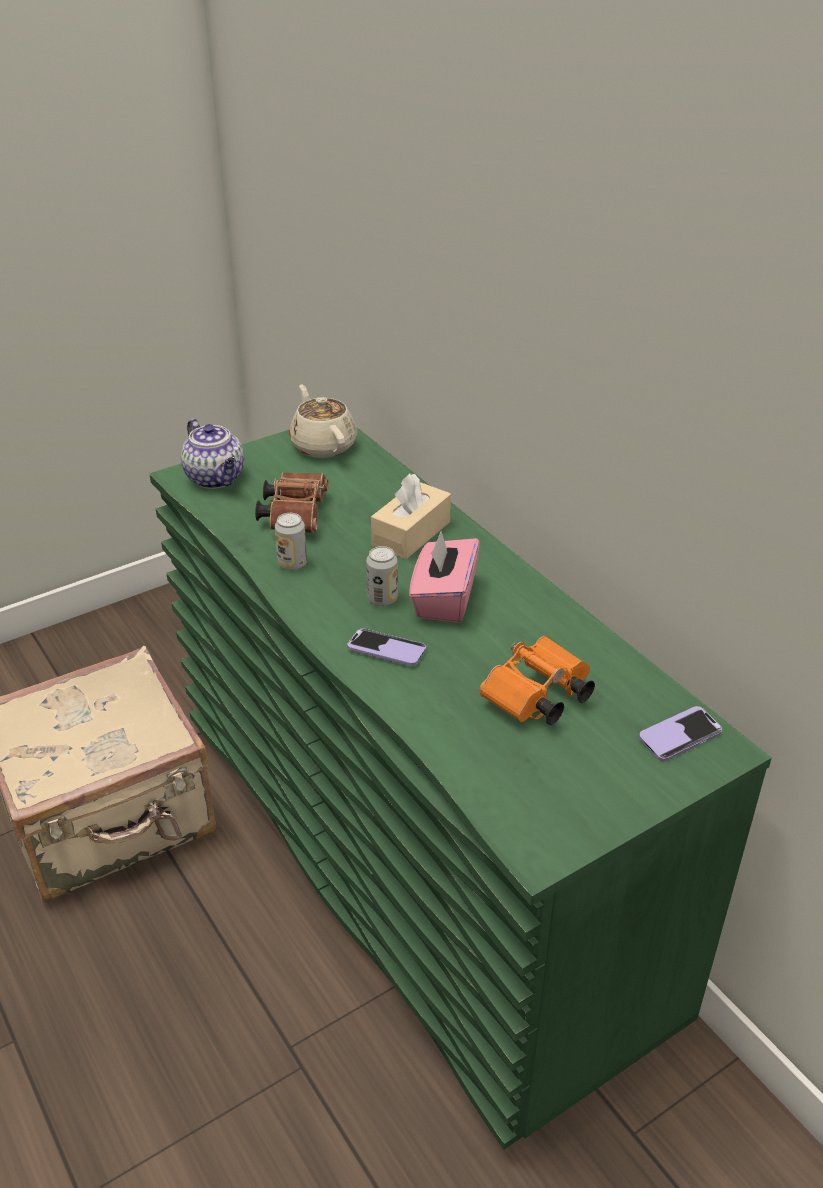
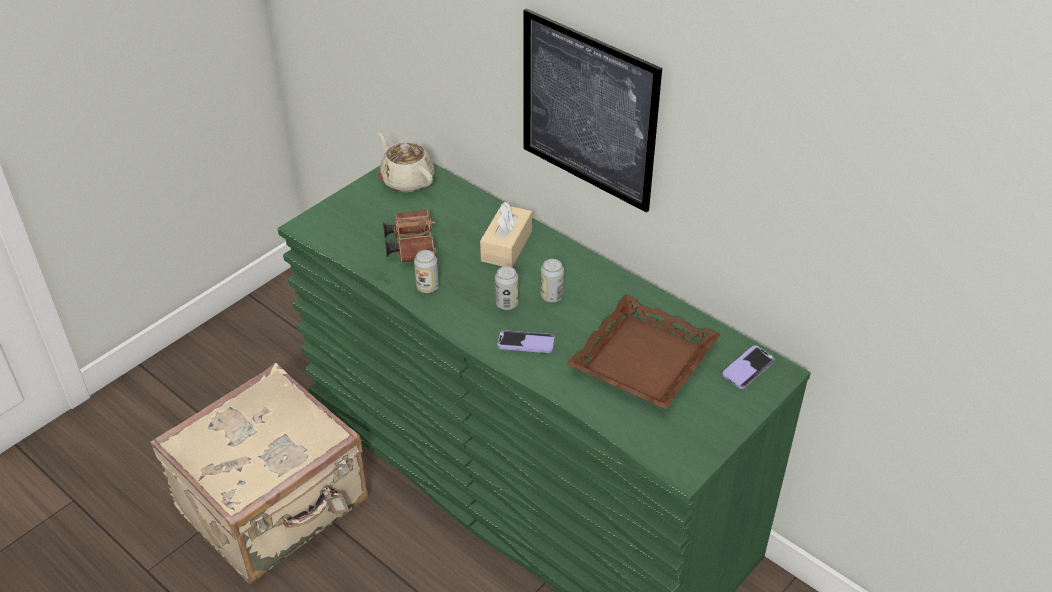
camera: 15 degrees left, 5 degrees up
(216, 478) = (334, 224): teapot -> none
(444, 599) = (551, 296): pink tissue box -> can
(525, 357) = (588, 110): none -> picture
(536, 698) = (644, 360): orange binoculars -> brown tray

